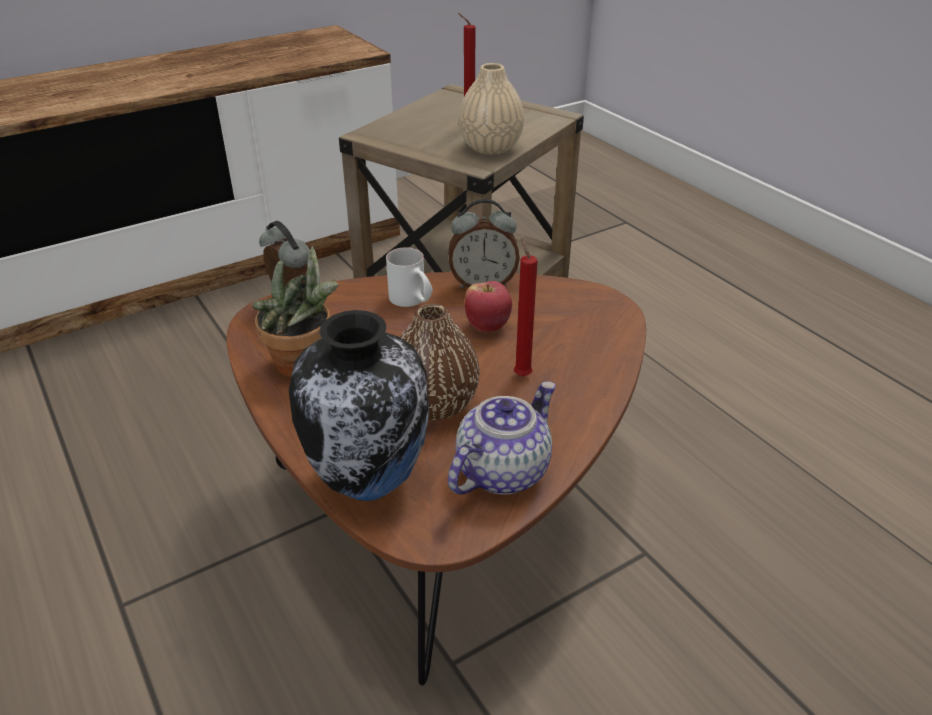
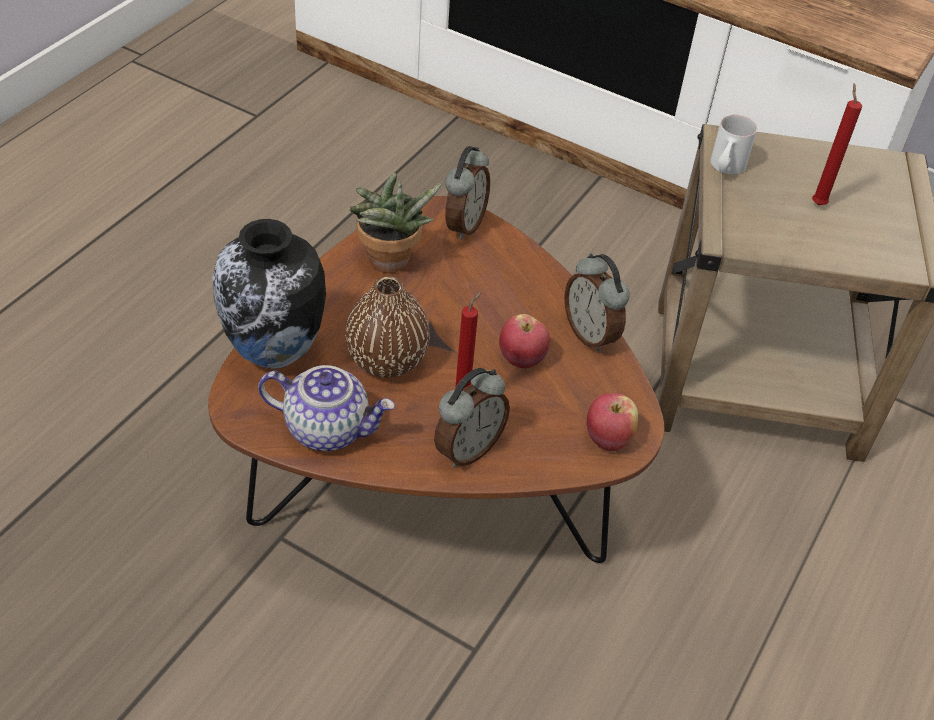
camera: 60 degrees right, 10 degrees up
(412, 301) = (526, 295): white mug -> white mug (725, 169)
(490, 148) = (778, 237): beige vase -> none
(576, 388) = (467, 449): none -> alarm clock
(603, 312) = (608, 439): none -> apple

